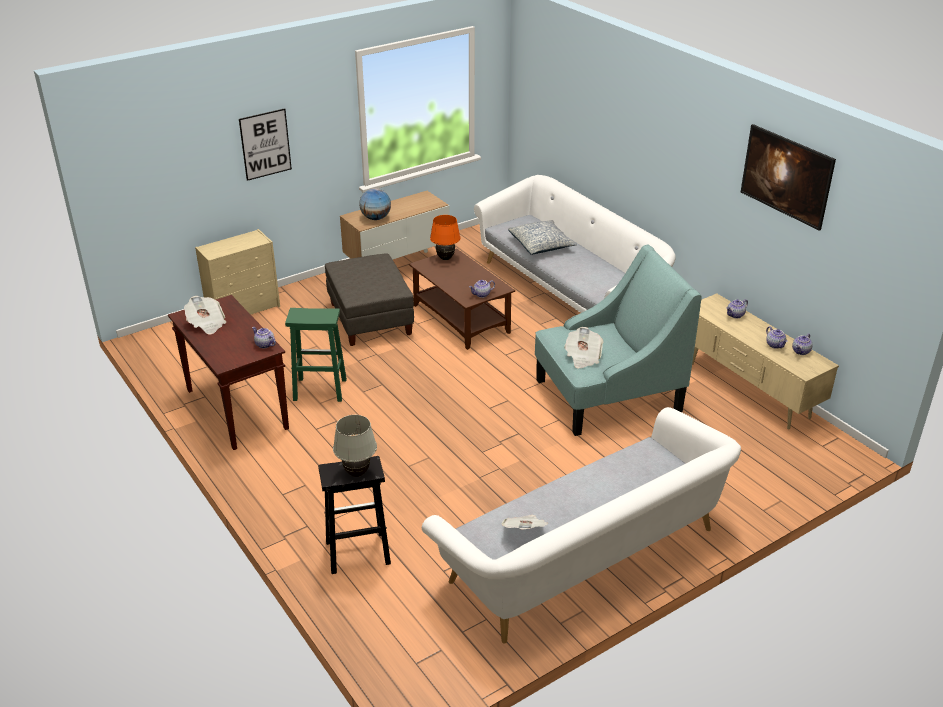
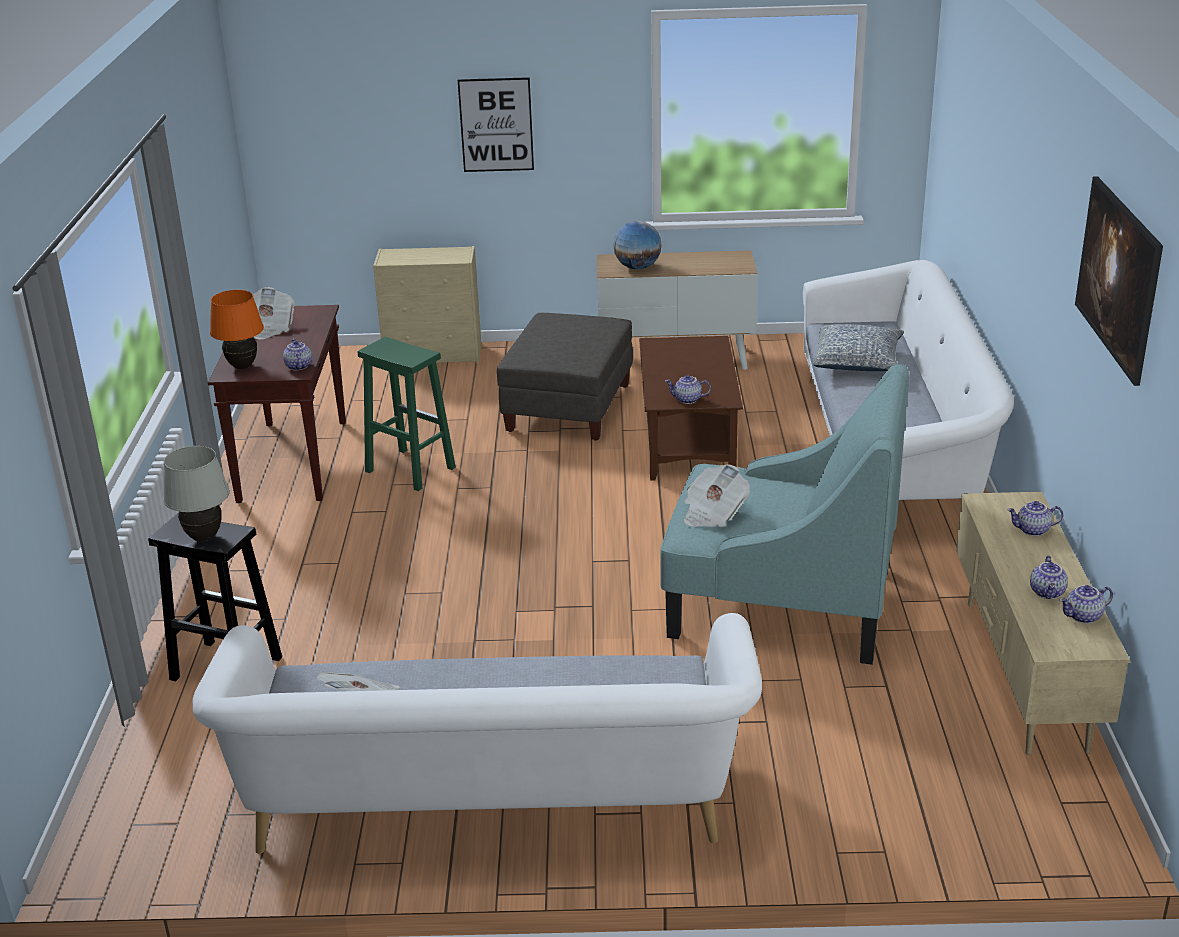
camera: 35 degrees right, 5 degrees down
(445, 258) = (696, 344): orange table lamp -> orange table lamp (243, 367)

